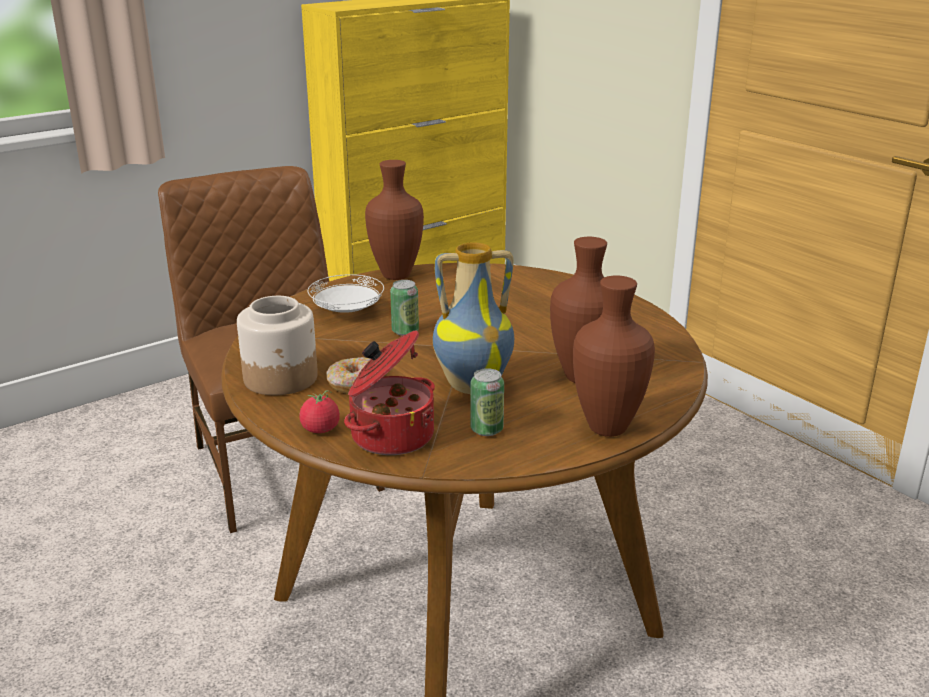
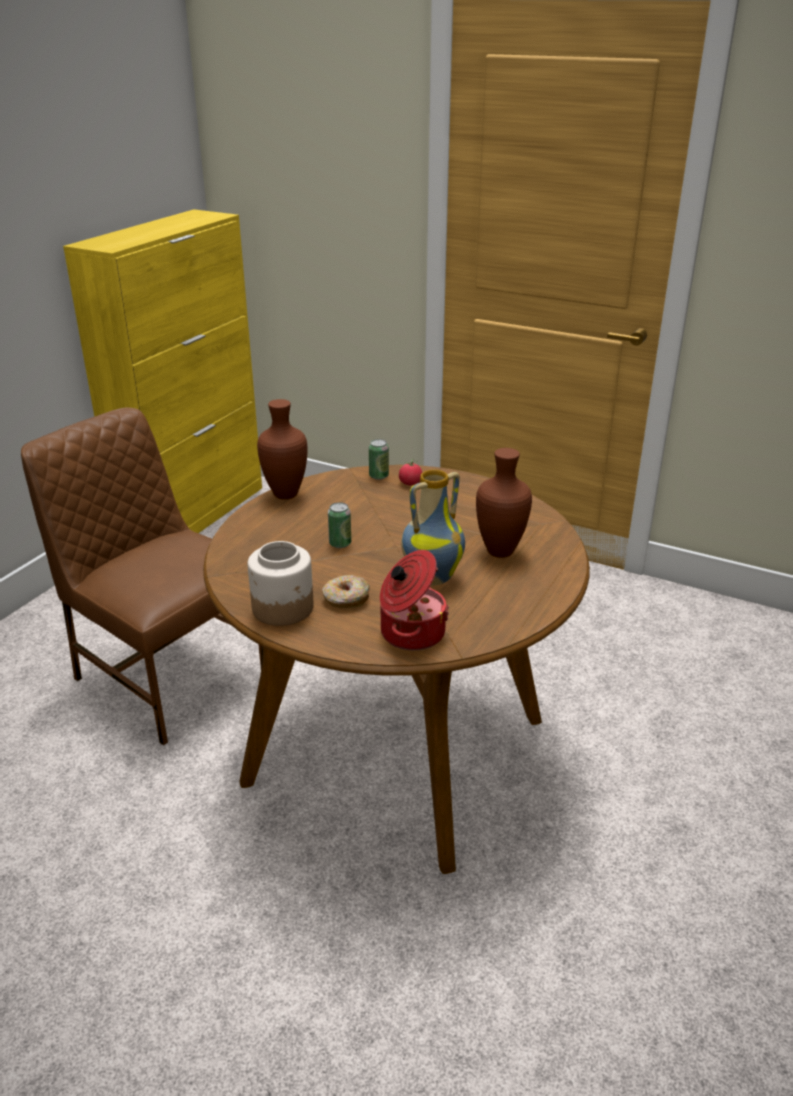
camera: 25 degrees left, 5 degrees up
(320, 429) = (355, 642): tomato -> tomato (410, 483)
(347, 311) = (278, 536): white plate -> none
(486, 429) = (472, 610): can -> can (378, 476)
(605, 428) = (548, 588): brown vase -> none

